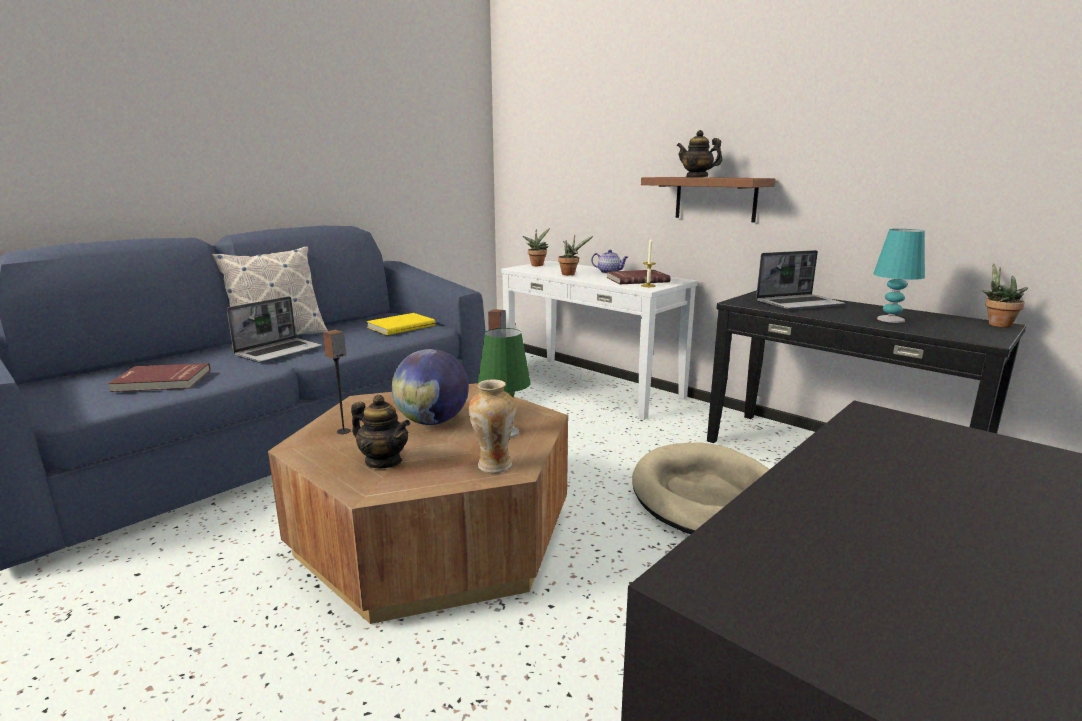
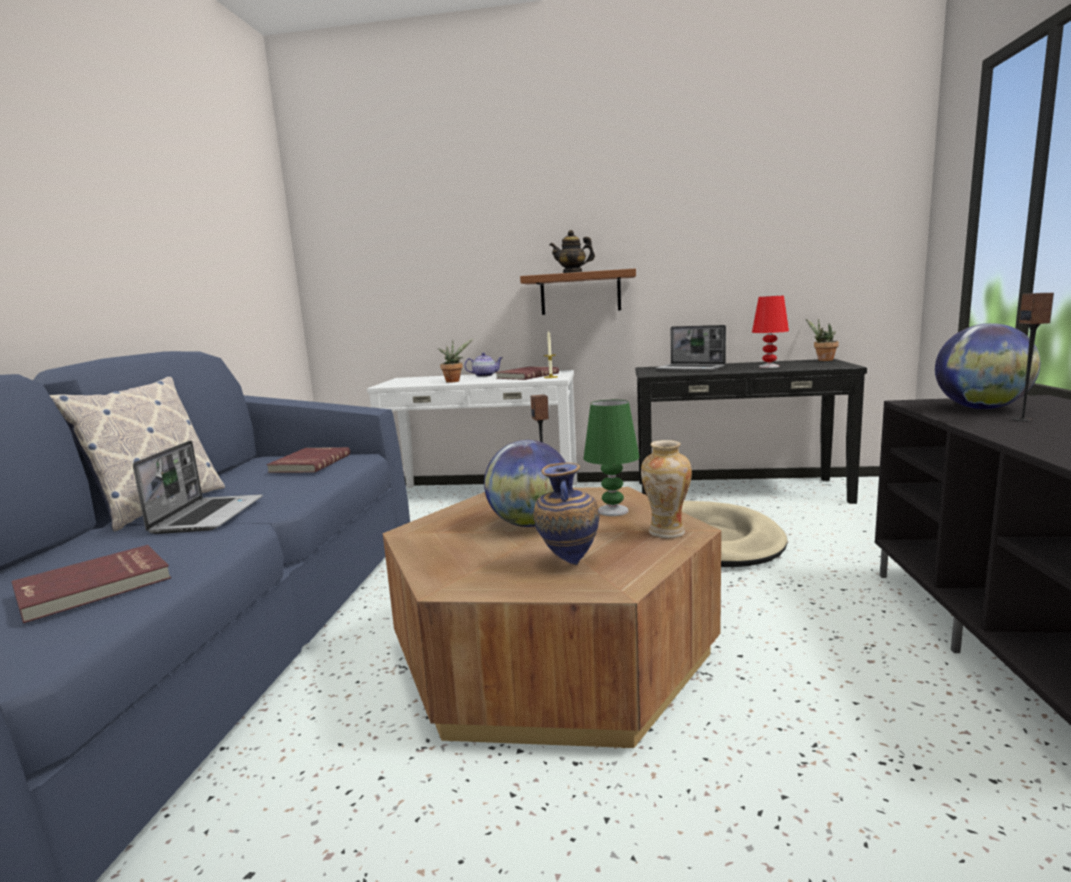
camera: 35 degrees left, 5 degrees down
(343, 431) = (461, 558): speaker -> speaker (1023, 420)
(383, 461) = (568, 563): teapot -> vase
(400, 326) = (309, 463): yellow book -> red book
(537, 265) = (396, 381): potted plant -> none
(799, 303) = (691, 369): laptop -> laptop turned 90 degrees clockwise
(890, 319) = (769, 366): turquoise table lamp -> red table lamp
(919, 446) = (981, 408): none -> globe

